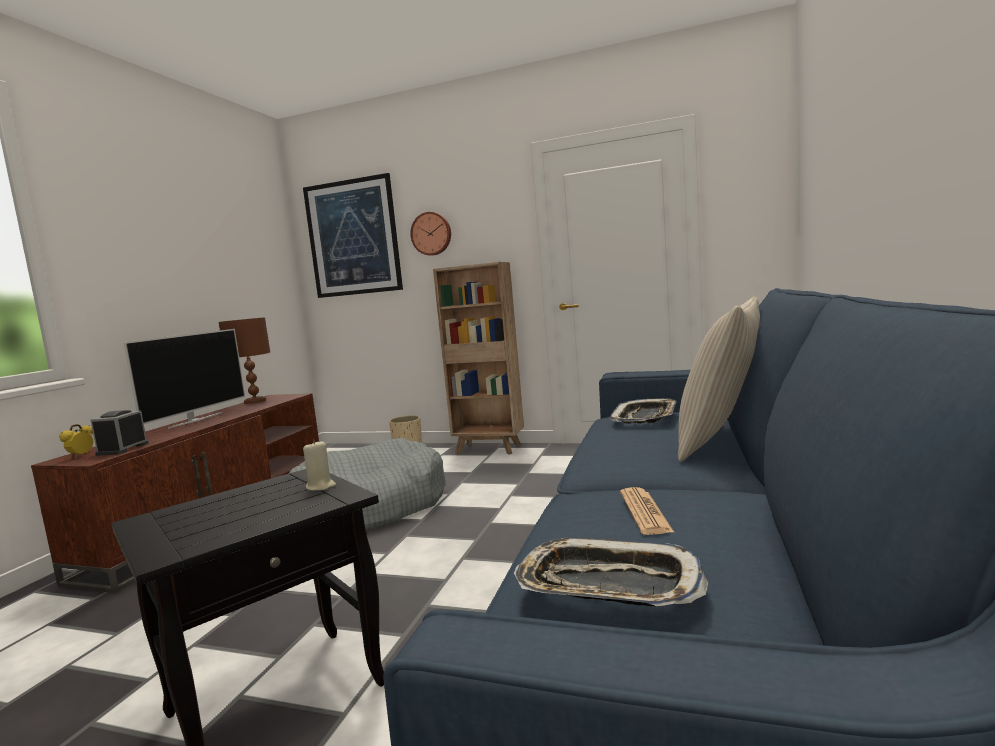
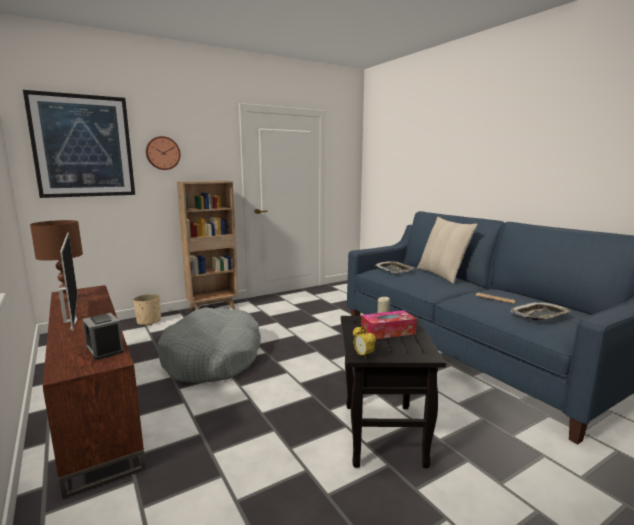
camera: 50 degrees left, 5 degrees up
(81, 456) = (78, 365): alarm clock -> alarm clock (363, 356)
(264, 504) = (388, 332): none -> tissue box

